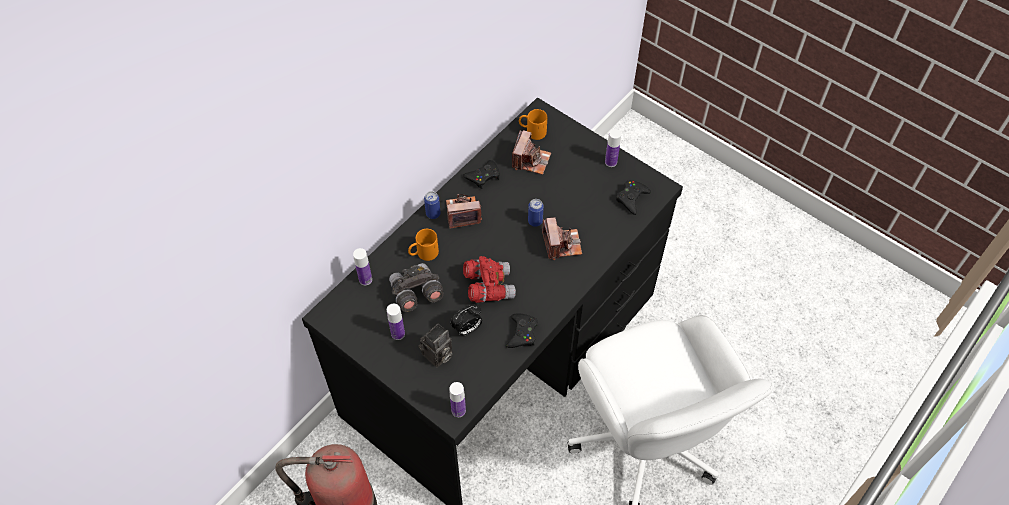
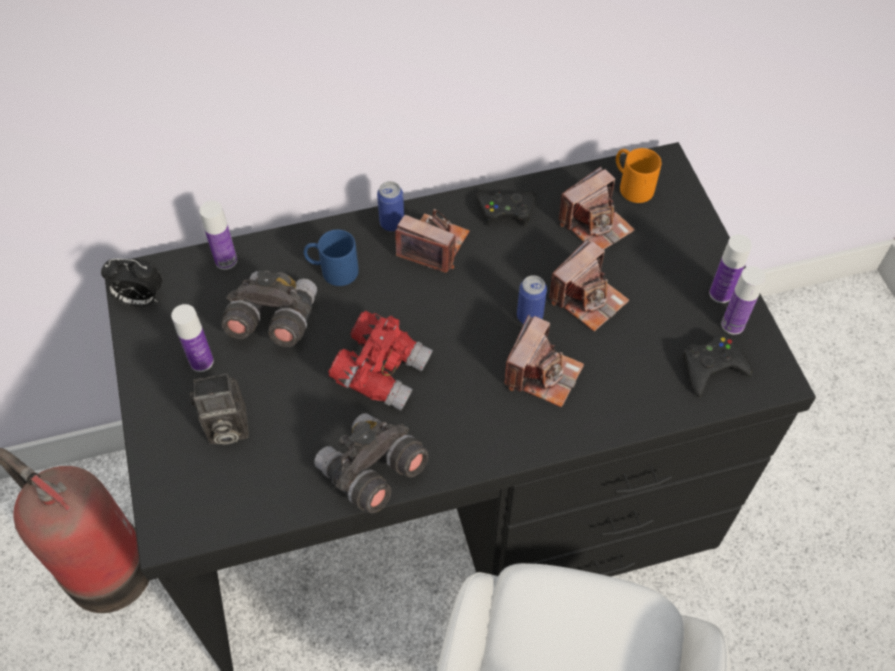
camera: 35 degrees right, 0 degrees up
(423, 253) = (332, 271): orange mug -> blue mug
(458, 410) = (183, 529): bottle -> bottle (732, 325)
(467, 329) = (299, 415): alarm clock -> alarm clock (140, 299)
(522, 333) = (371, 472): black game controller -> grey binoculars
(554, 198) = (587, 298): none -> camera

